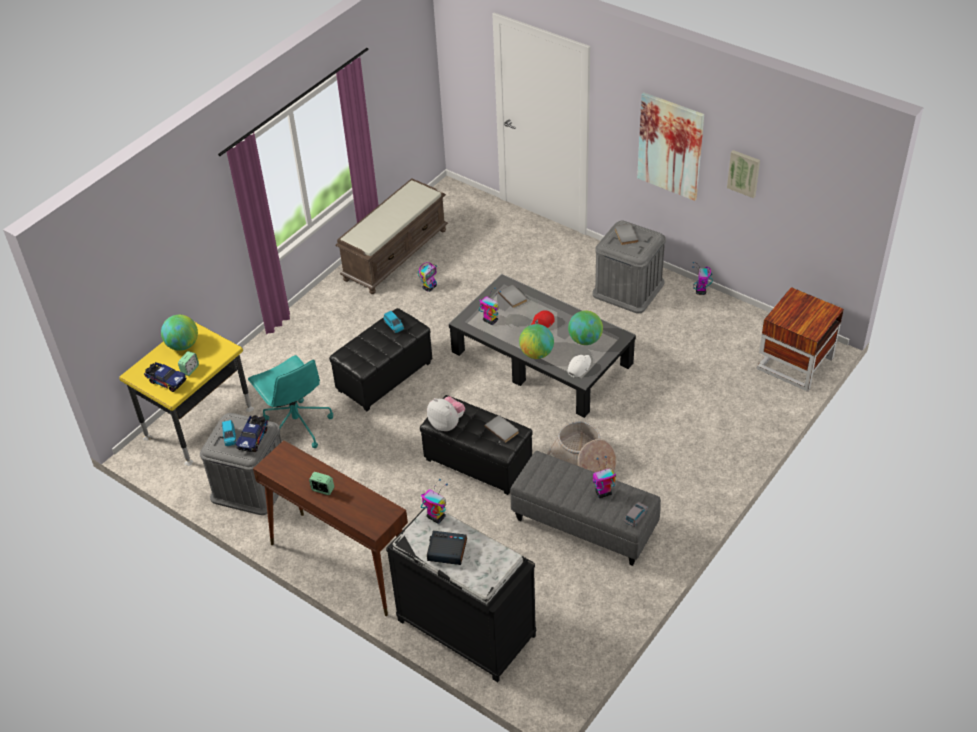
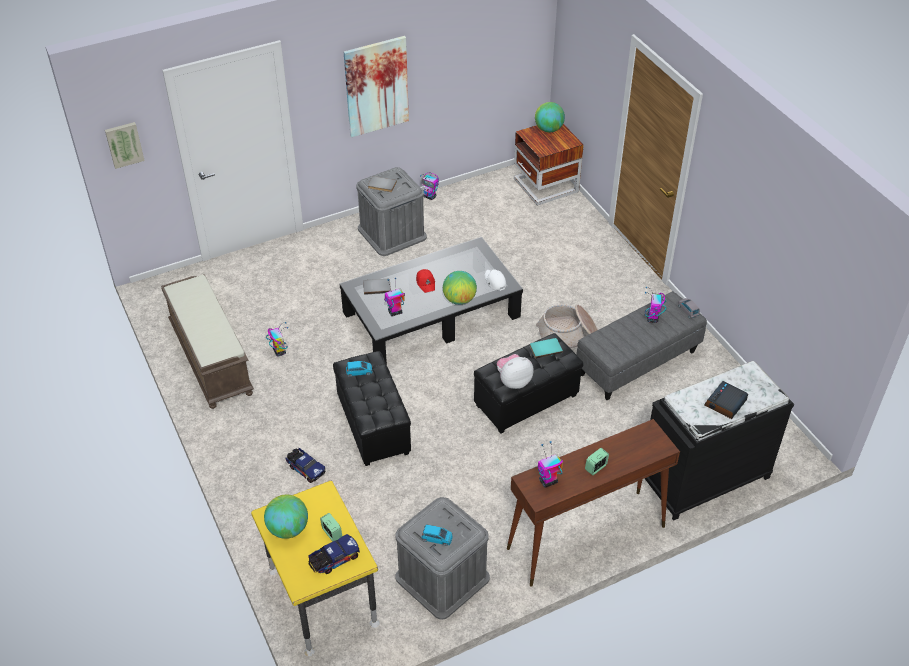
camera: 65 degrees left, 0 degrees up
(253, 438) = (452, 519): toy truck -> toy truck (305, 469)
(296, 425) = (386, 514): turquoise office chair -> none
(435, 517) = (683, 397): toy robot -> toy robot (548, 481)
(502, 429) = (545, 348): grey book -> turquoise book
(585, 340) = (465, 266): globe -> globe (548, 129)
(744, 173) = (447, 66): picture -> picture (124, 144)

